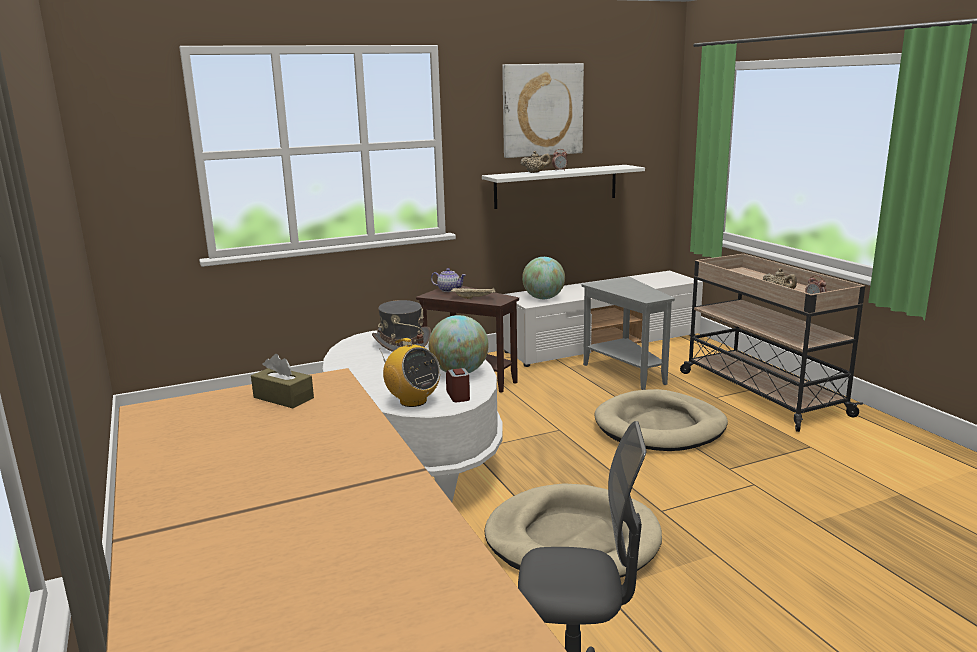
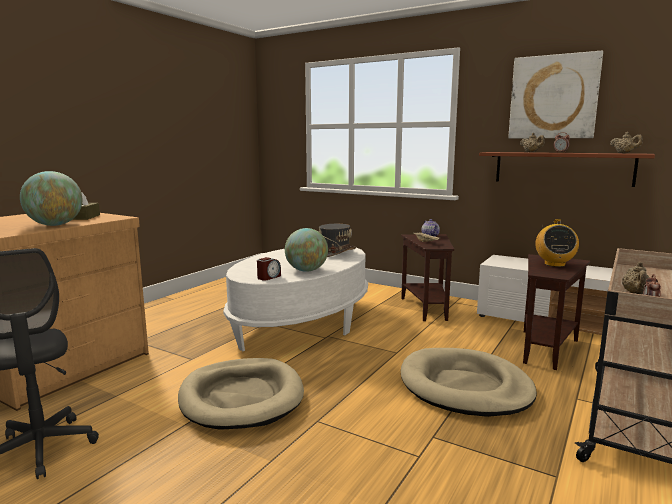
camera: 55 degrees right, 5 degrees down
(412, 401) = (248, 272): radio -> radio (554, 264)
(543, 298) = (513, 263): globe -> globe (55, 225)
(556, 186) = (562, 168): white shelf -> brown shelf
(612, 166) = (625, 153): none -> beige teapot
(625, 372) = (545, 348): grey side table -> brown side table

